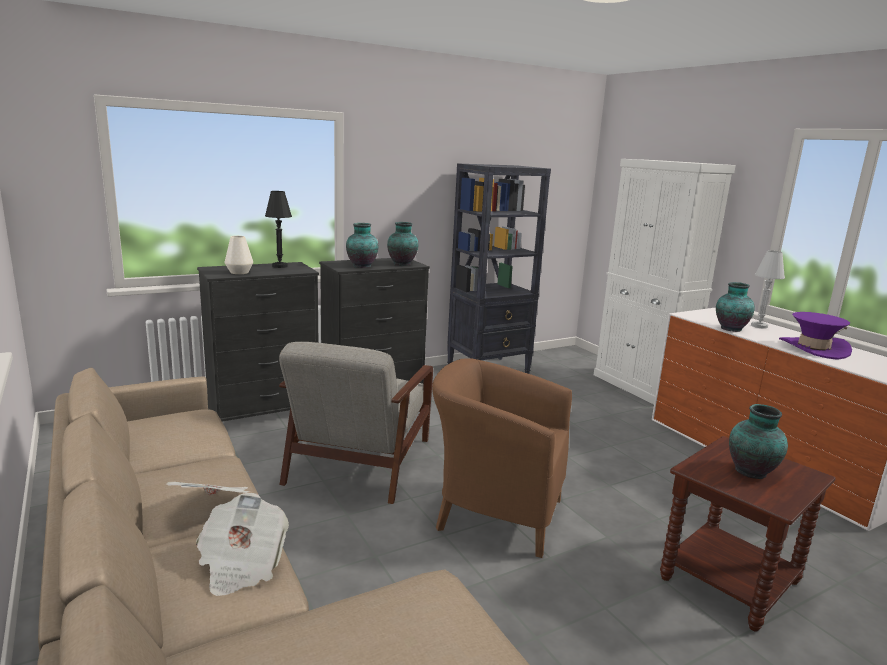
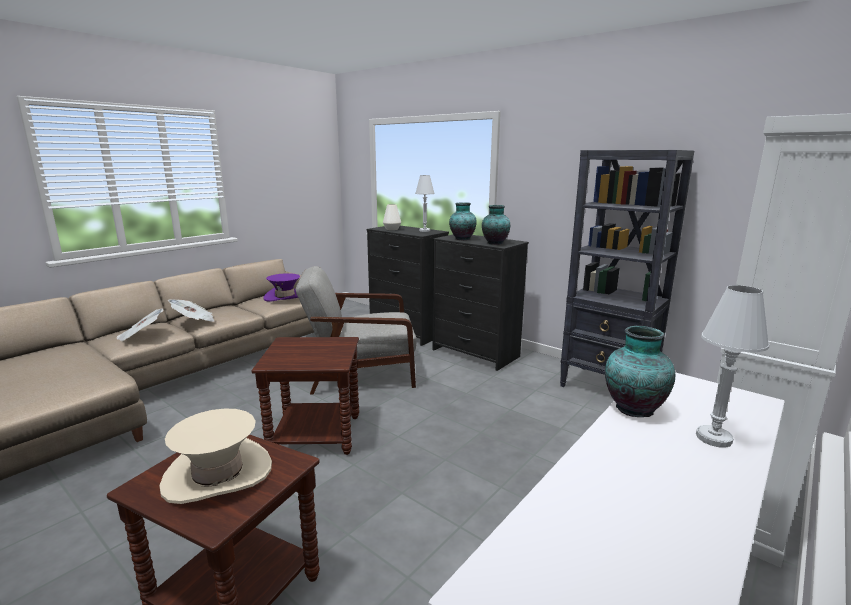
camera: 70 degrees right, 0 degrees up
(280, 266) = (424, 230): black table lamp -> white table lamp
(494, 513) = (316, 434): brown armchair -> brown side table
(752, 472) = (218, 474): vase -> beige hat
(813, 348) = (626, 491): purple hat -> purple hat (285, 297)

